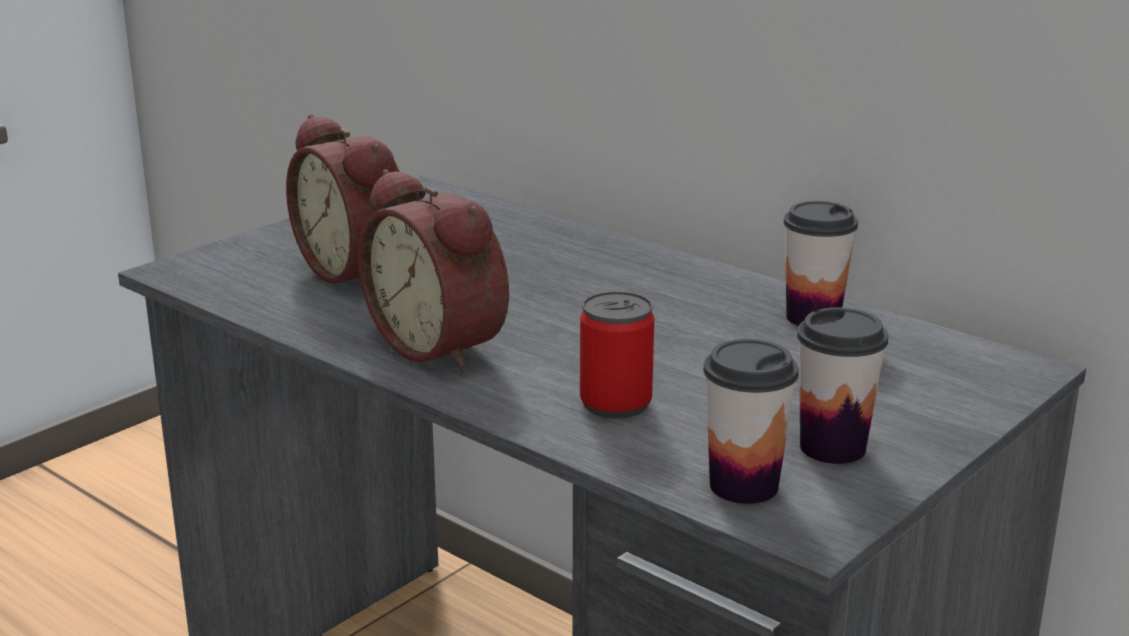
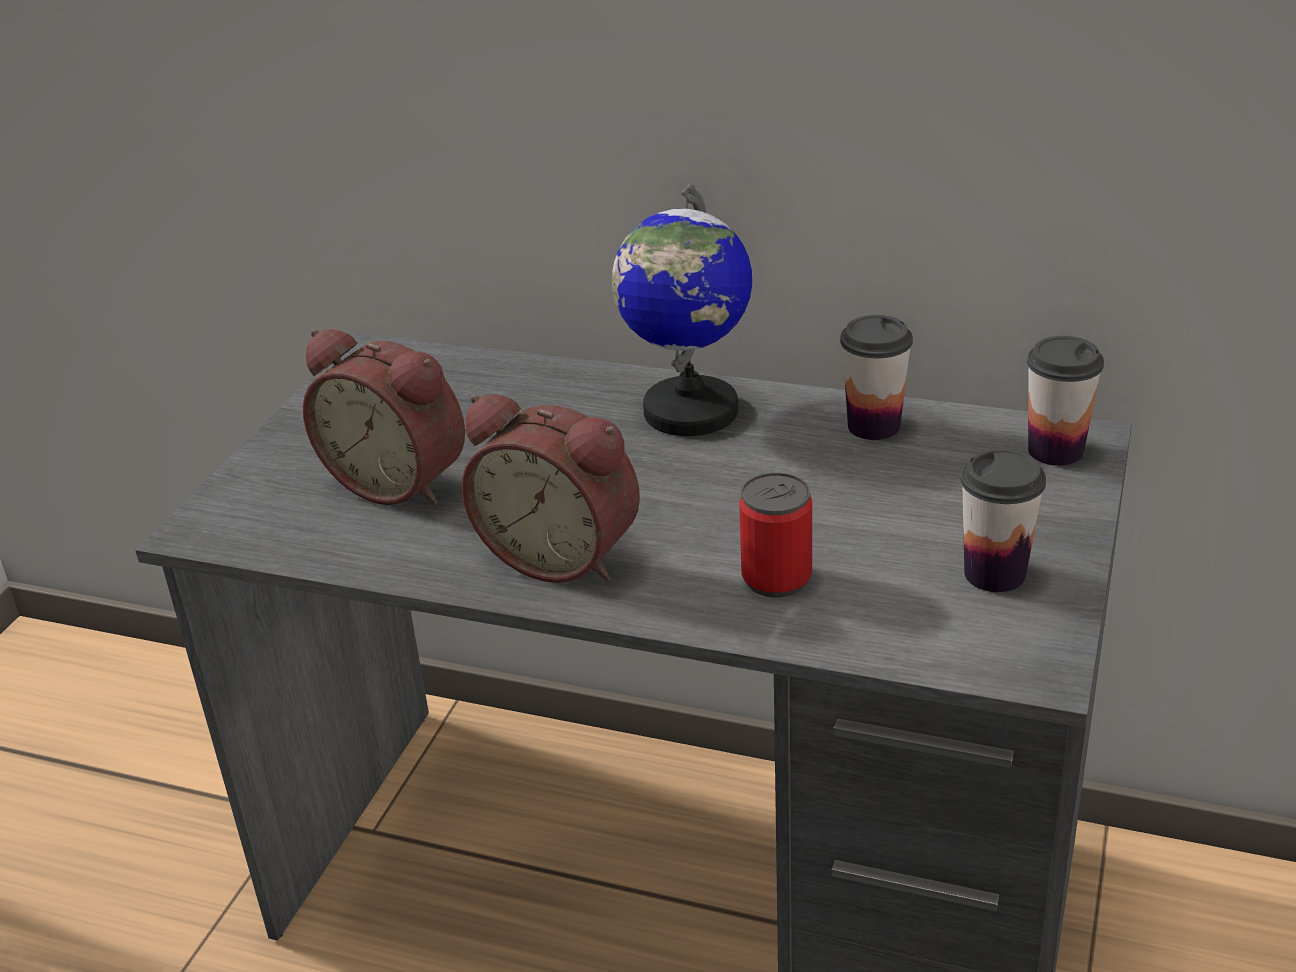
camera: 20 degrees left, 10 degrees up
(649, 275) = (689, 411): none -> globe
(743, 486) = (953, 639): cup -> cup (1055, 451)

